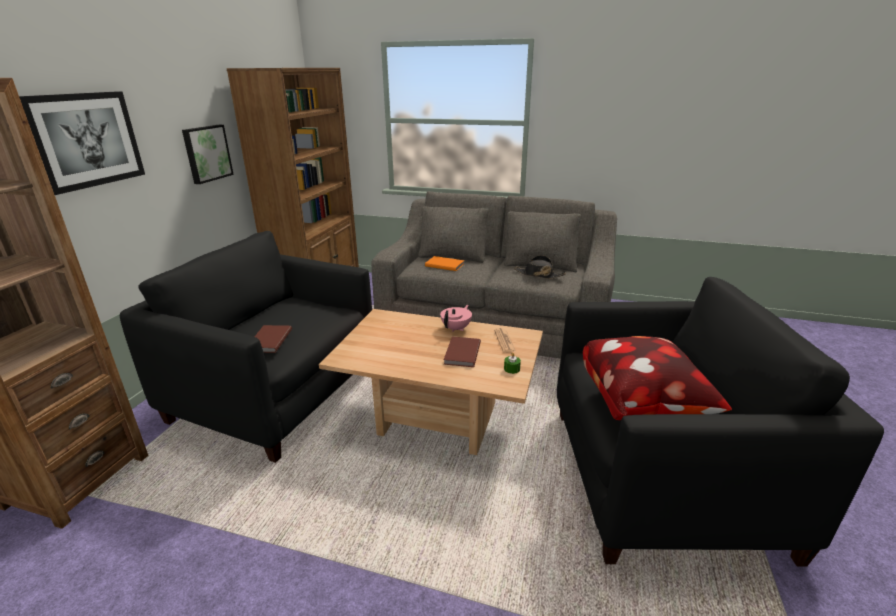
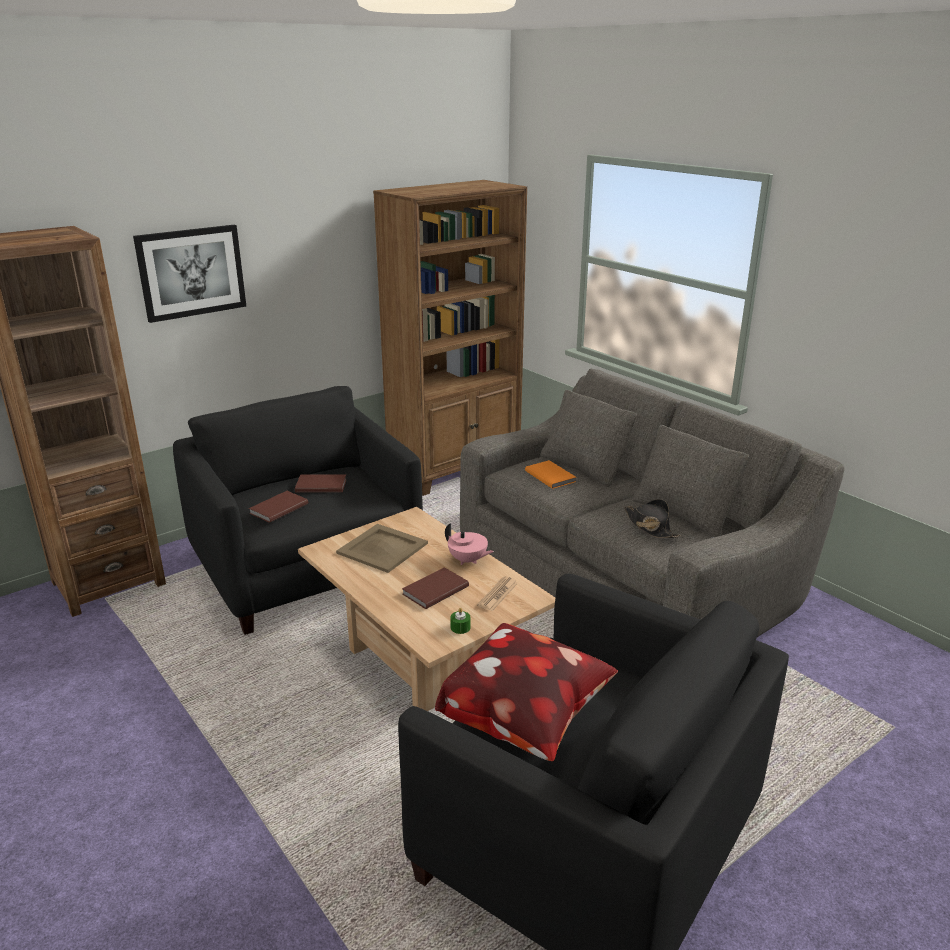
camera: 35 degrees right, 0 degrees up
(206, 153) = (330, 285): picture -> none
(284, 315) = (320, 485): none -> brown book
(386, 341) = (381, 548): none -> beige tray
(456, 328) = (468, 560): pink teapot -> pink teapot turned 60 degrees clockwise

